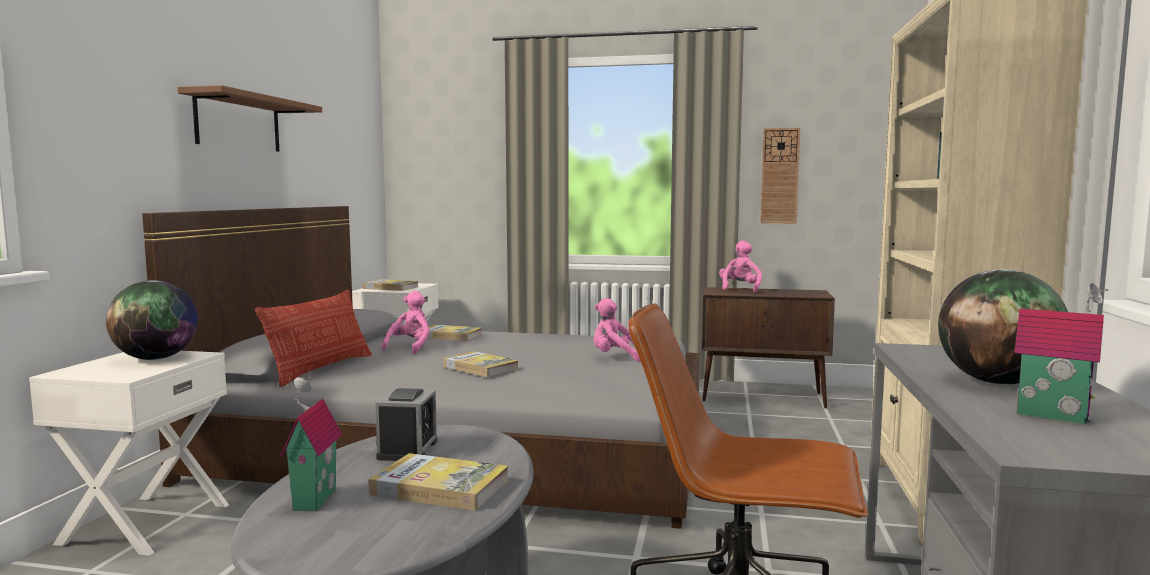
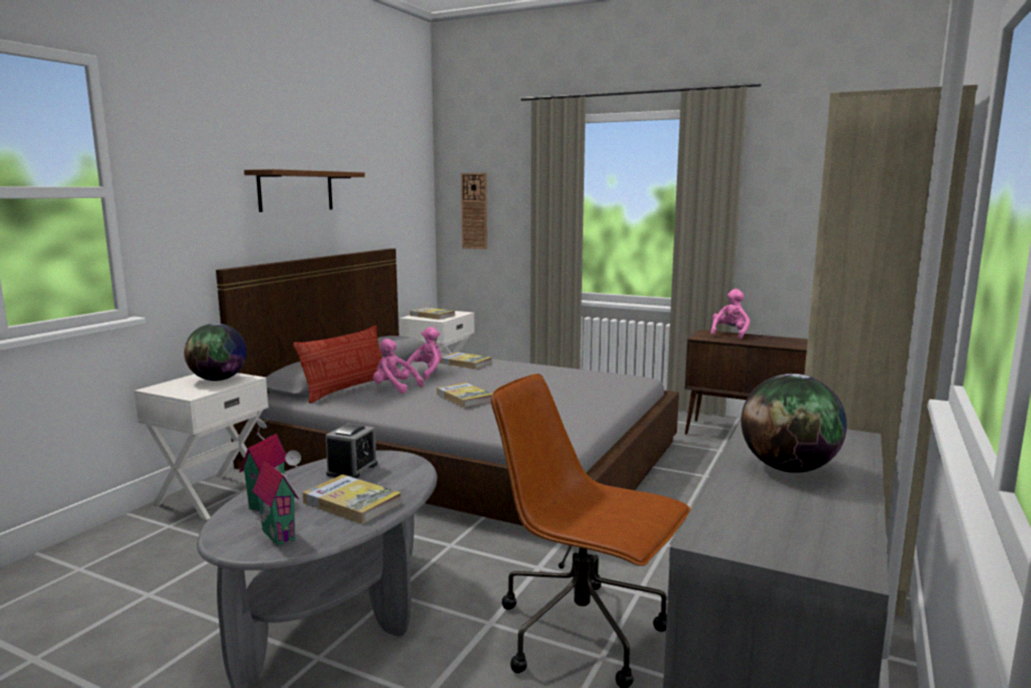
camera: 15 degrees right, 5 degrees up
(616, 358) = (584, 396): pink plush toy -> pink plush toy (394, 388)
(779, 176) = (780, 227): wall clock -> wall clock (474, 211)
(1052, 414) = (785, 506): toy house -> toy house (281, 535)

